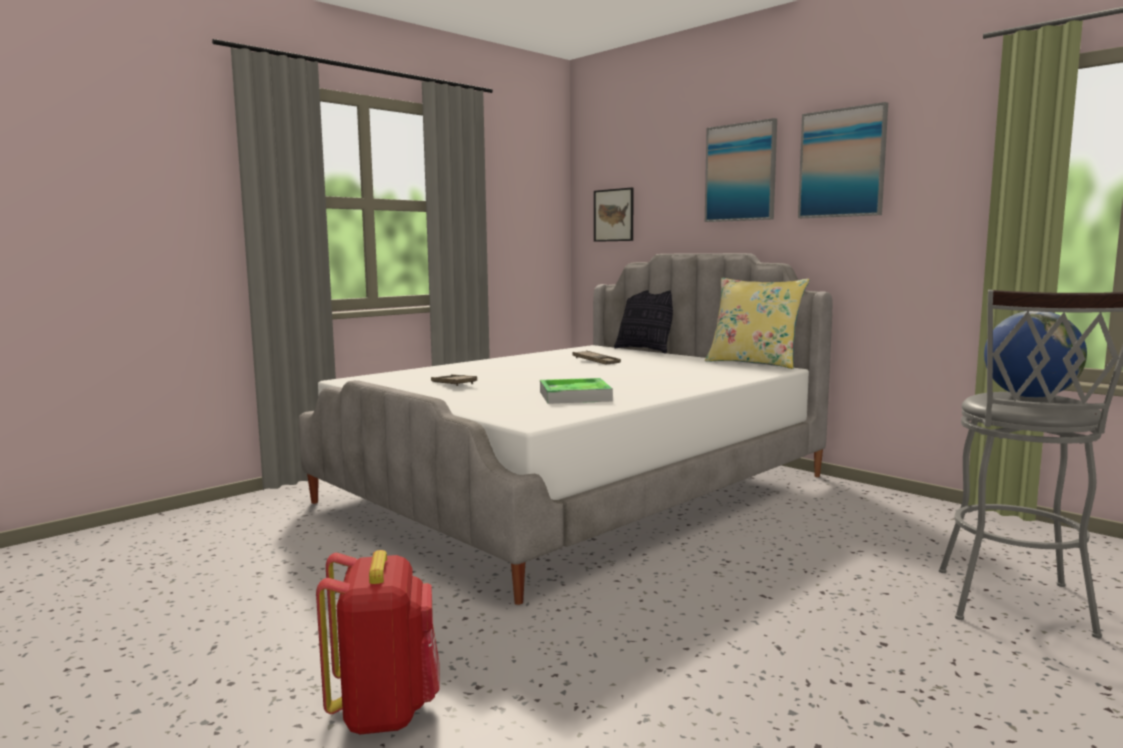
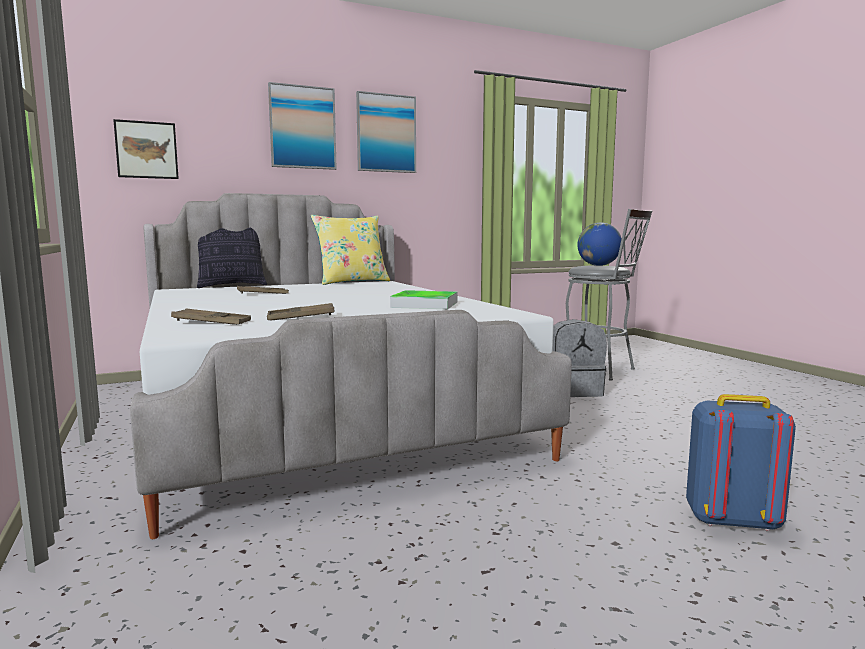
camera: 70 degrees left, 0 degrees up
(385, 710) = (731, 520): red backpack -> blue backpack
(414, 376) = (212, 322): none -> brown tray
(832, 594) = (575, 391): none -> grey backpack

